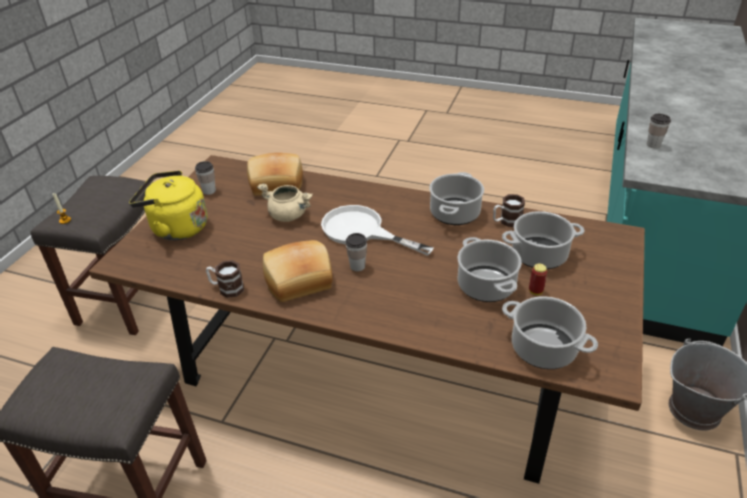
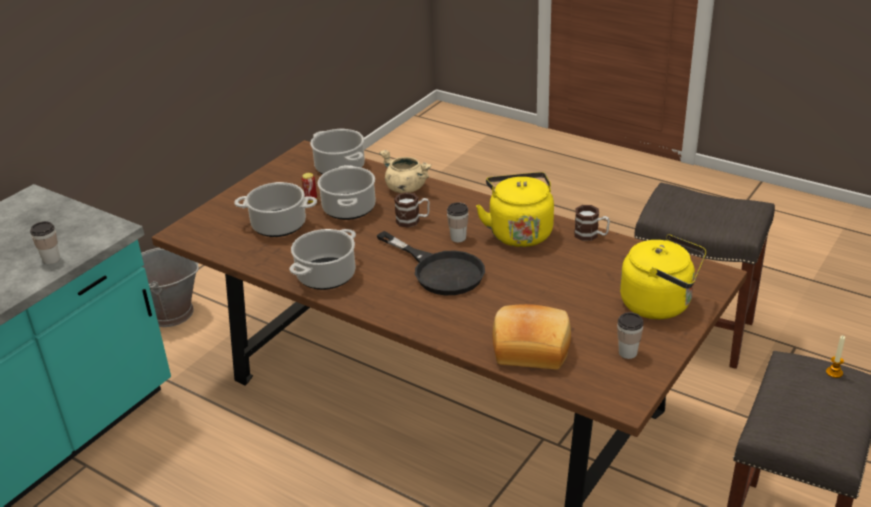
camera: 165 degrees left, 5 degrees down
(289, 215) = (520, 301): beige cooking pot -> beige cooking pot (405, 188)
(299, 281) = (519, 232): bread -> yellow kettle
(362, 231) = (440, 270): white frying pan -> black frying pan
(506, 221) = (279, 260): mug -> mug (413, 220)

